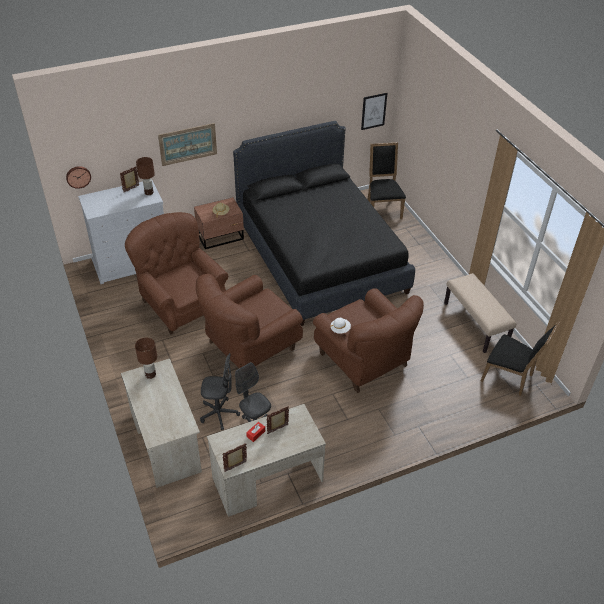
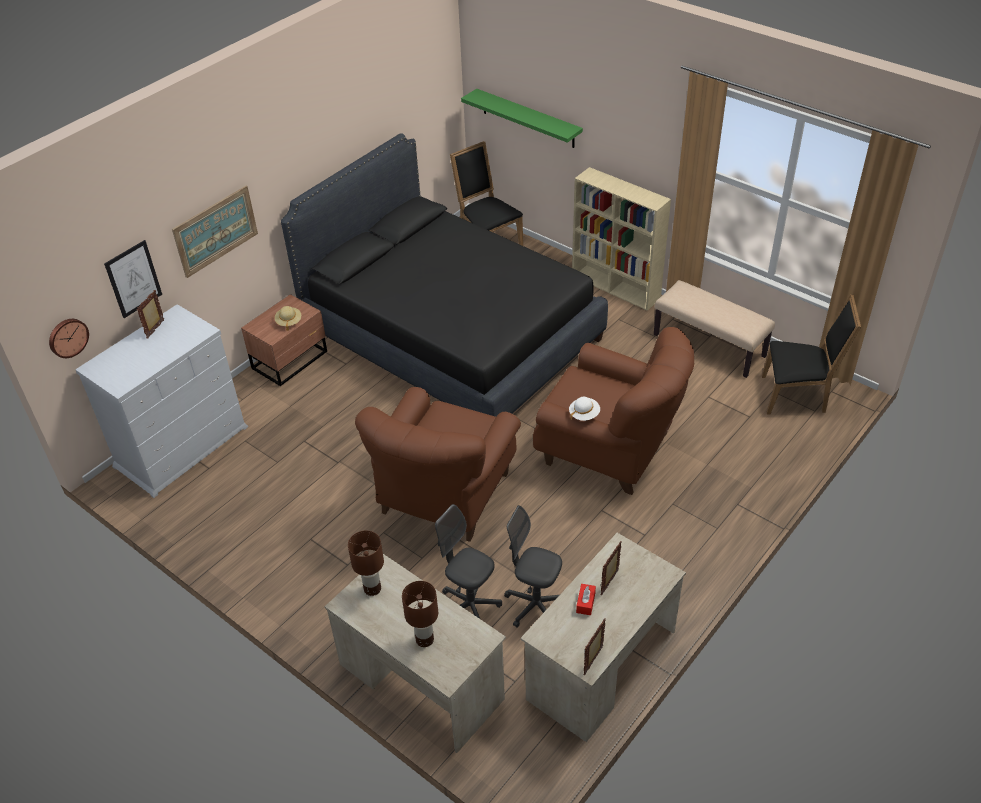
camera: 25 degrees left, 0 degrees up
(149, 192) = (188, 324): brown table lamp -> brown table lamp (424, 639)
(181, 304) = (301, 477): brown armchair -> none
(219, 414) = (469, 606): grey office chair -> grey office chair turned 120 degrees counterclockwise
(373, 111) = (440, 106): picture -> picture (133, 279)
(422, 136) = (528, 118): none -> green shelf
(442, 265) = (616, 287): none -> beige bookcase

